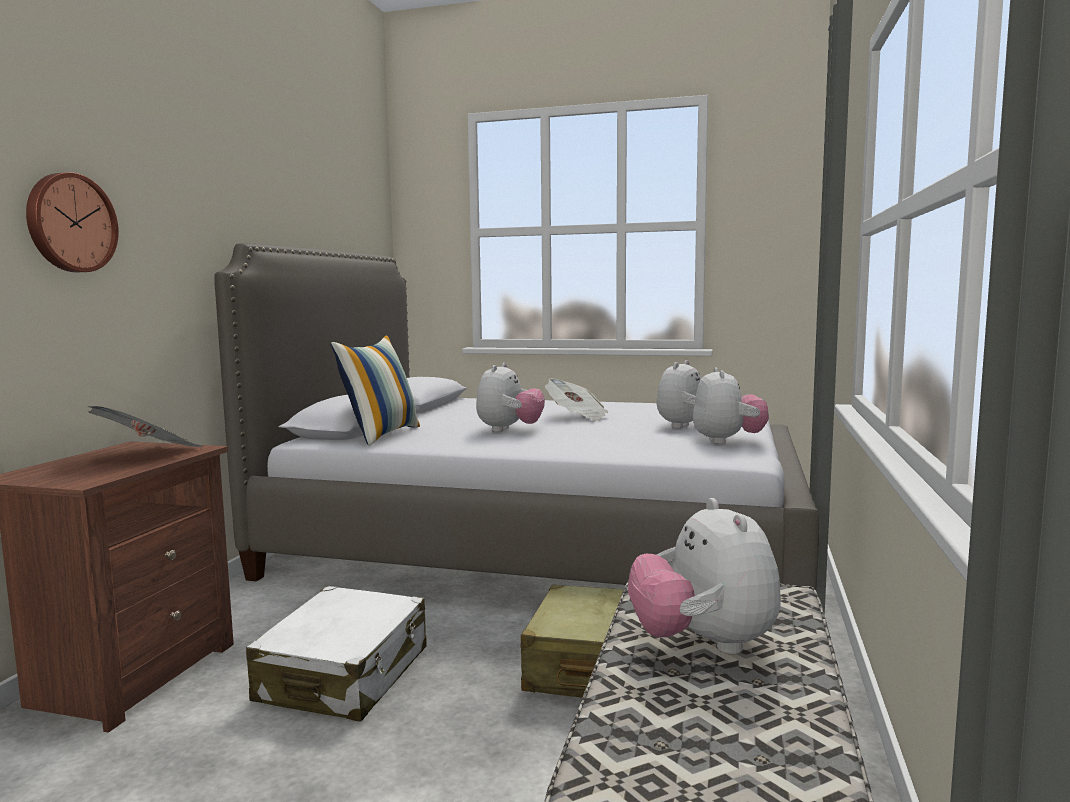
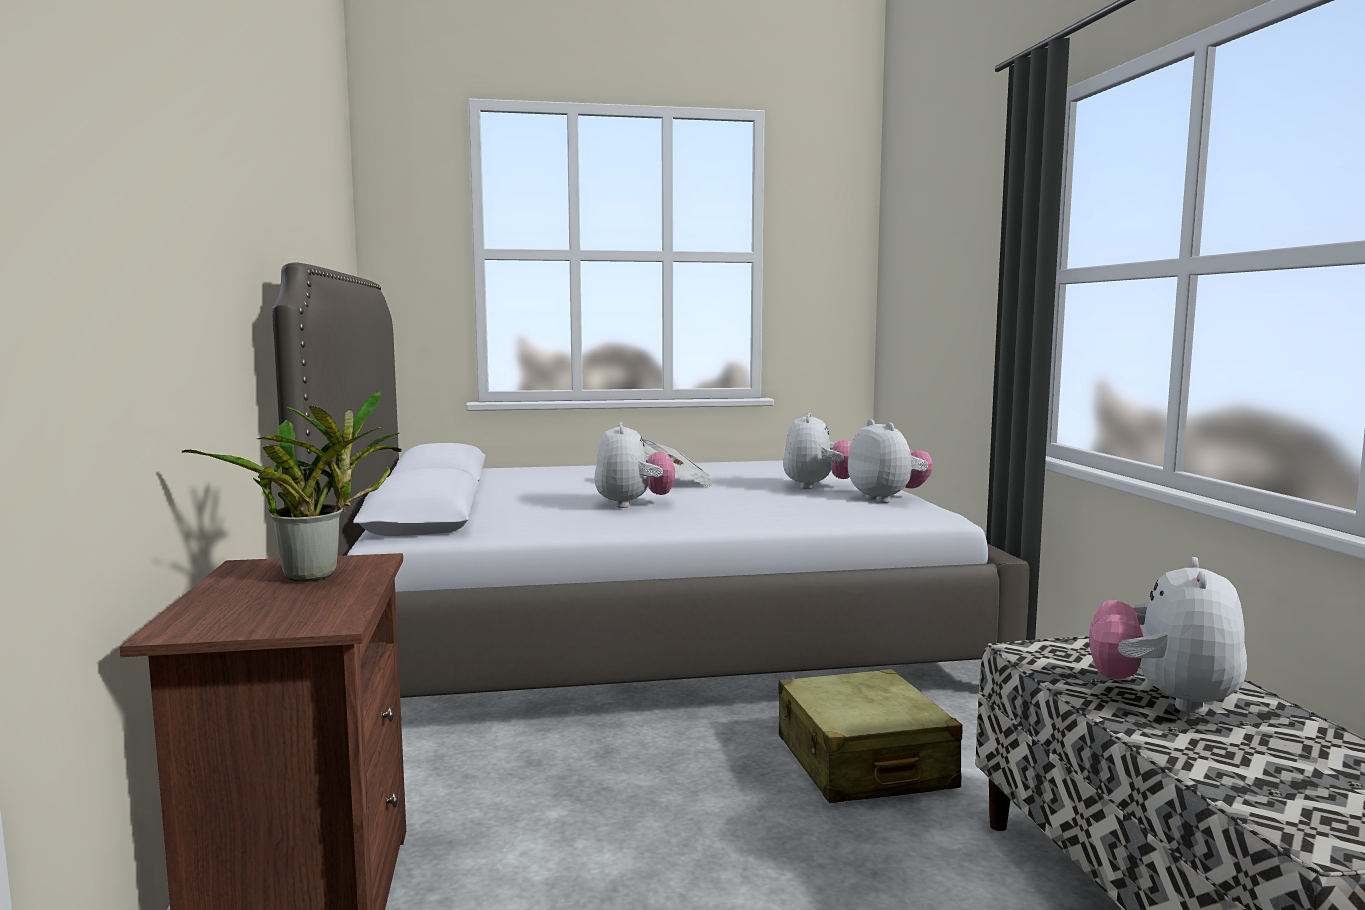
camera: 25 degrees left, 0 degrees up
(70, 223) = (165, 229): wall clock -> none
(149, 454) = (319, 575): newspaper -> potted plant
(344, 675) = (605, 834): white suitcase -> none
(381, 435) = (483, 522): pillow -> none
(703, 644) = (1164, 699): plush toy -> plush toy turned 60 degrees clockwise

